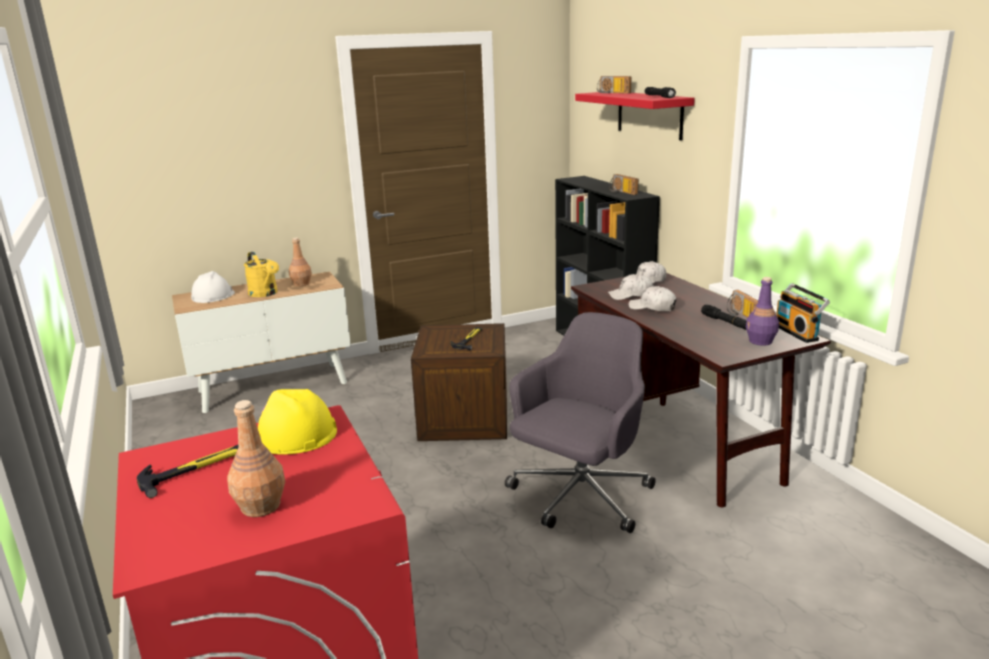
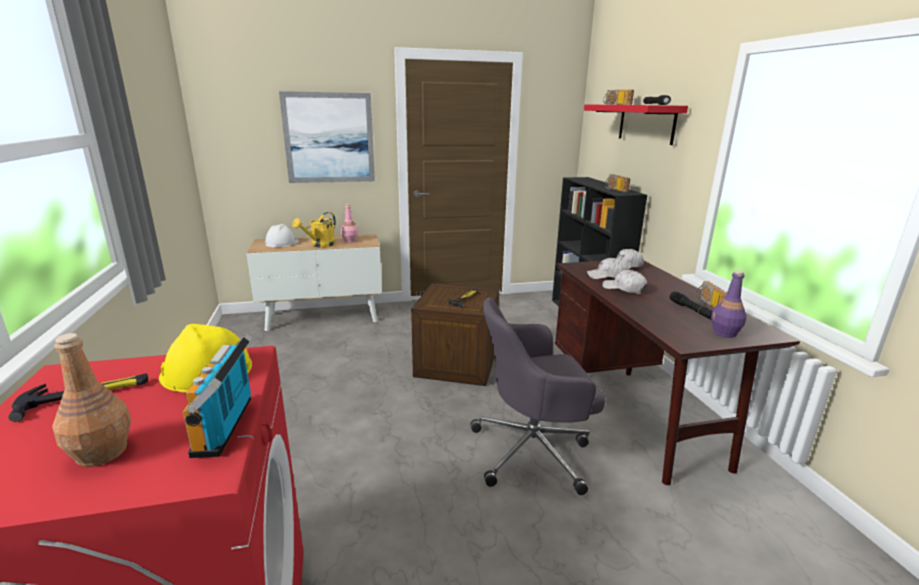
camera: 10 degrees right, 0 degrees up
(261, 155) = (329, 138): none -> picture
(265, 294) = (319, 245): yellow watering can -> yellow watering can turned 60 degrees clockwise
(301, 284) = (349, 241): brown bottle -> pink bottle
(579, 497) = (533, 451): grey office chair -> grey office chair turned 150 degrees counterclockwise
(798, 332) = (765, 328): radio -> radio (228, 426)

